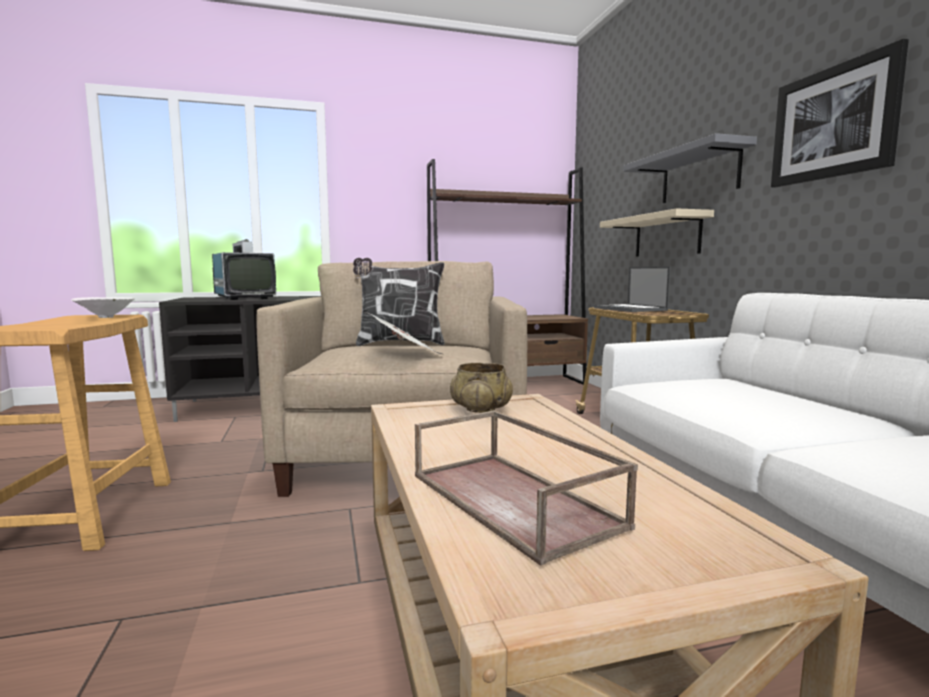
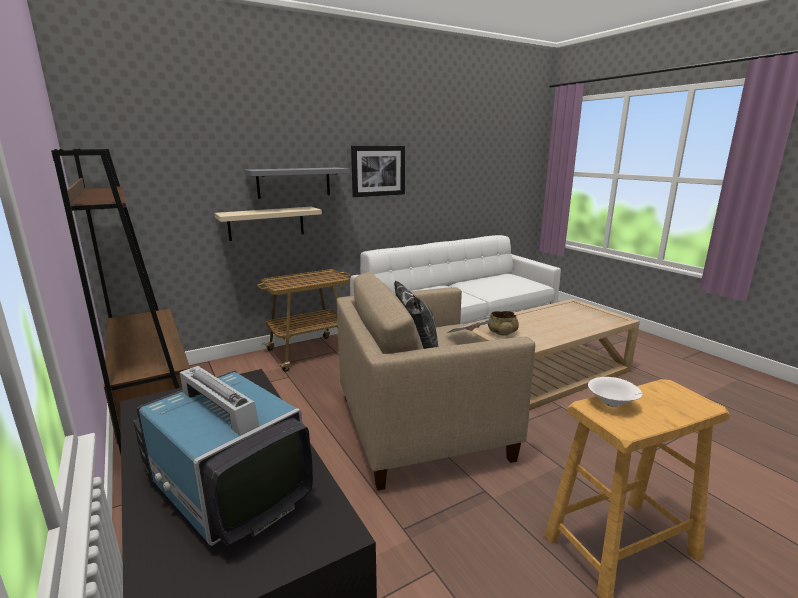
camera: 105 degrees left, 10 degrees up
(244, 298) = (225, 485): television -> television turned 90 degrees clockwise
(515, 500) = (583, 321): brown tray -> none
(630, 309) = (297, 281): laptop -> none

